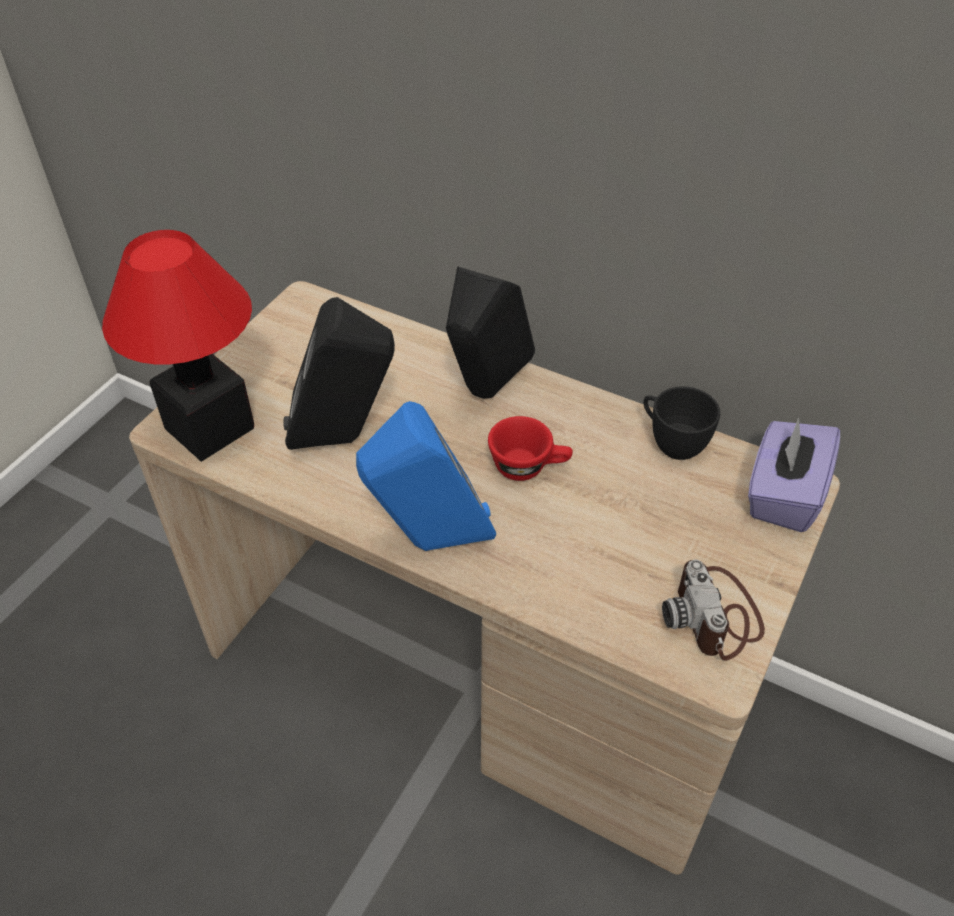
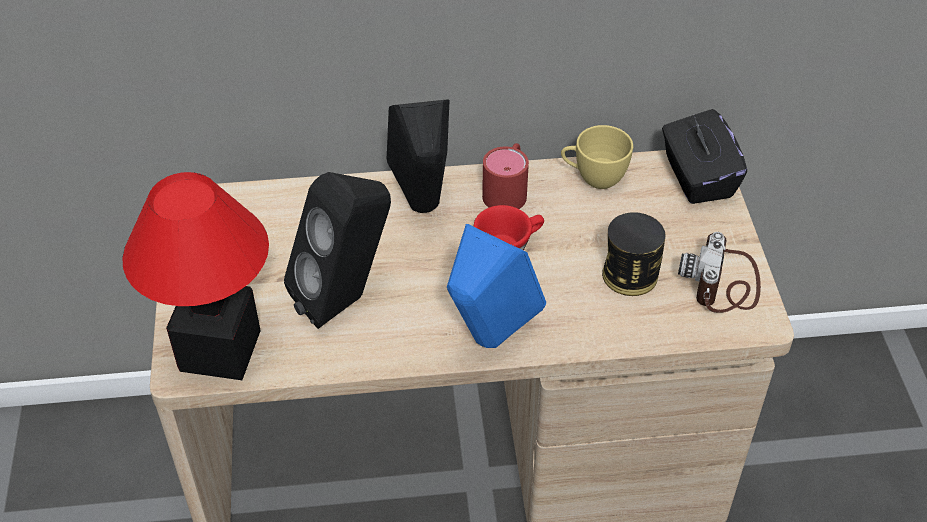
camera: 35 degrees left, 0 degrees up
(577, 414) = (508, 189): none -> red mug
(623, 554) = (630, 275): none -> can
(671, 443) = (593, 178): black cup -> yellow cup
(715, 616) = (723, 283): camera -> camera turned 60 degrees clockwise
(783, 495) = (697, 178): purple tissue box -> black tissue box

